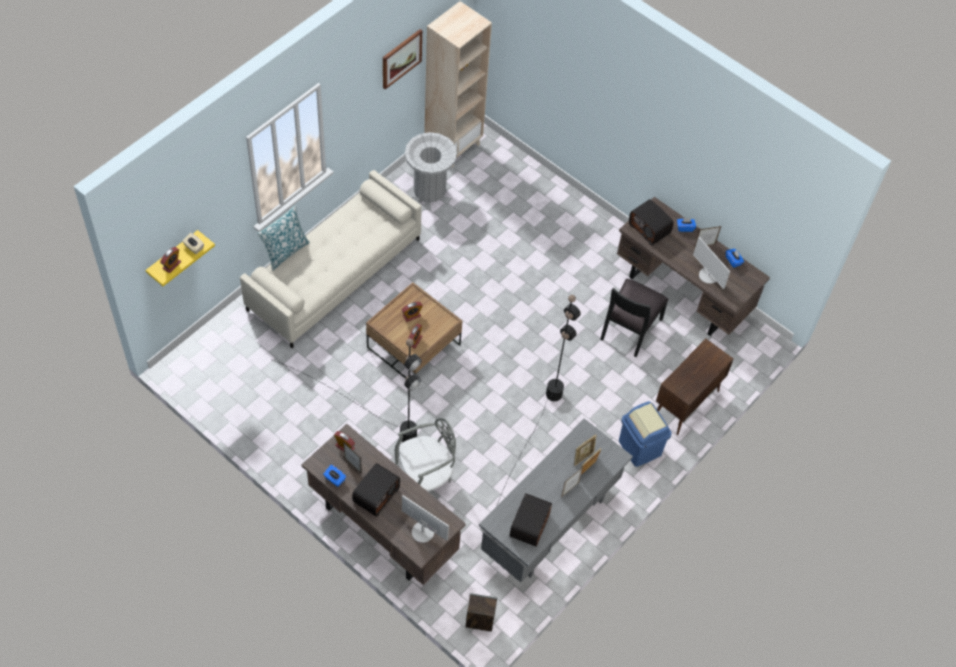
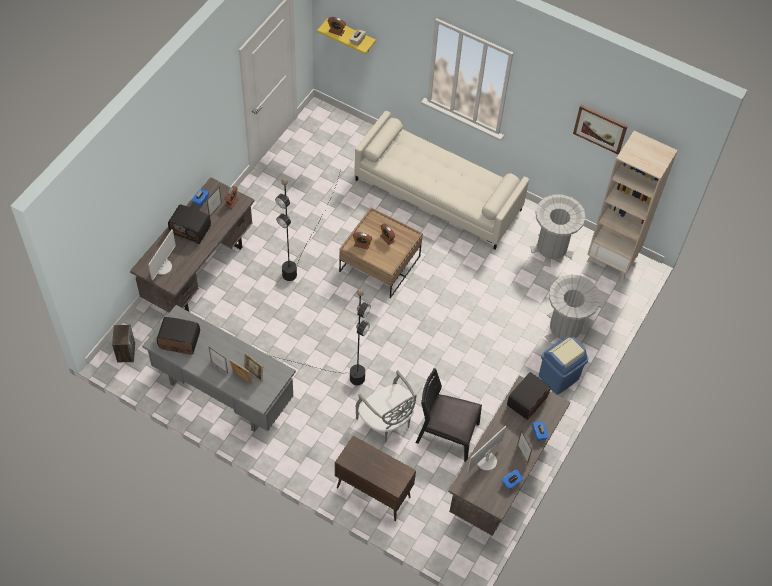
camera: 80 degrees right, 0 degrees up
(285, 251) = (428, 140): pillow -> none
(425, 476) = (253, 293): grey chair -> grey chair (386, 421)
(527, 205) = (565, 329): none -> grey trash can
(640, 447) = (316, 457): blue trash can -> blue trash can (558, 377)

